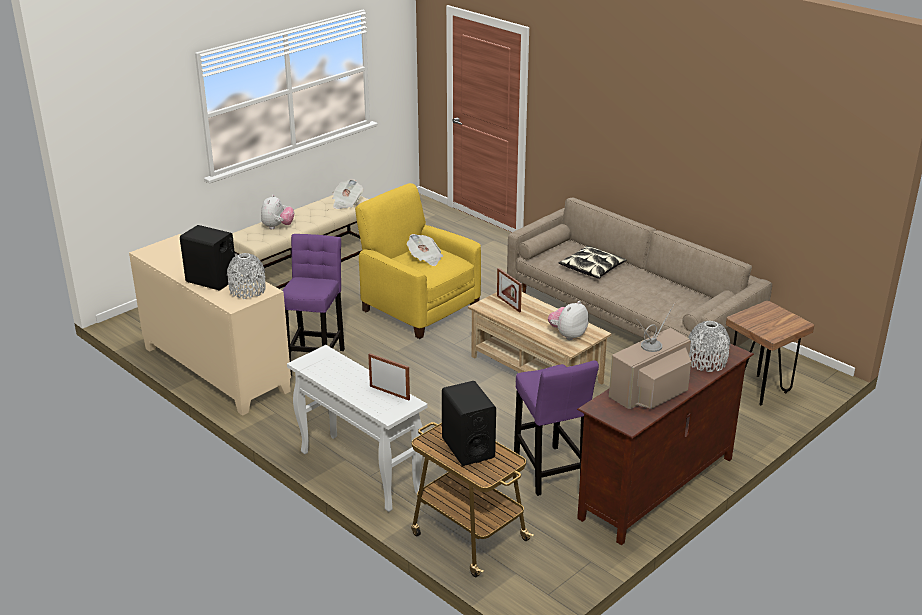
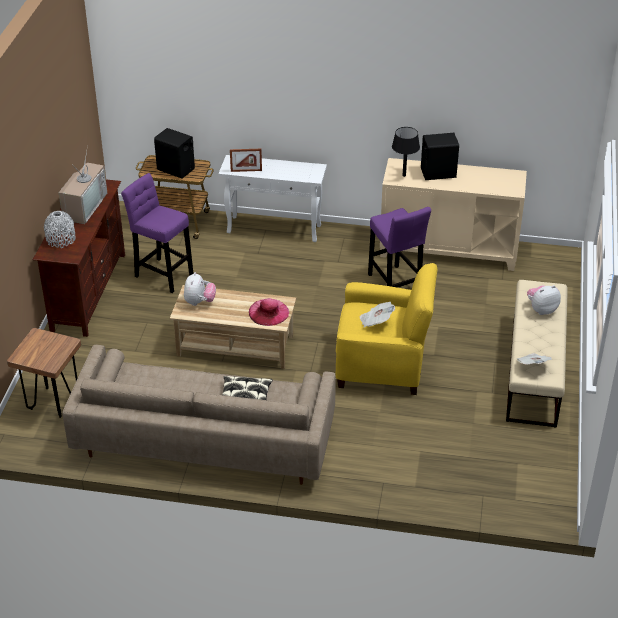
camera: 145 degrees right, 10 degrees up
(247, 290) = (404, 175): grey vase -> black table lamp
(277, 227) = (541, 309): plush toy -> plush toy turned 90 degrees clockwise
(508, 304) = (268, 312): picture frame -> pink hat

